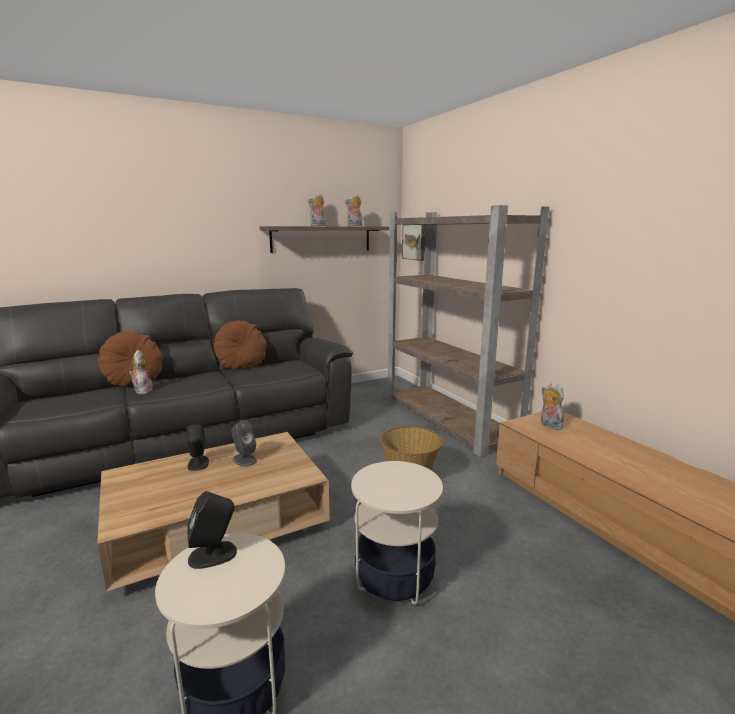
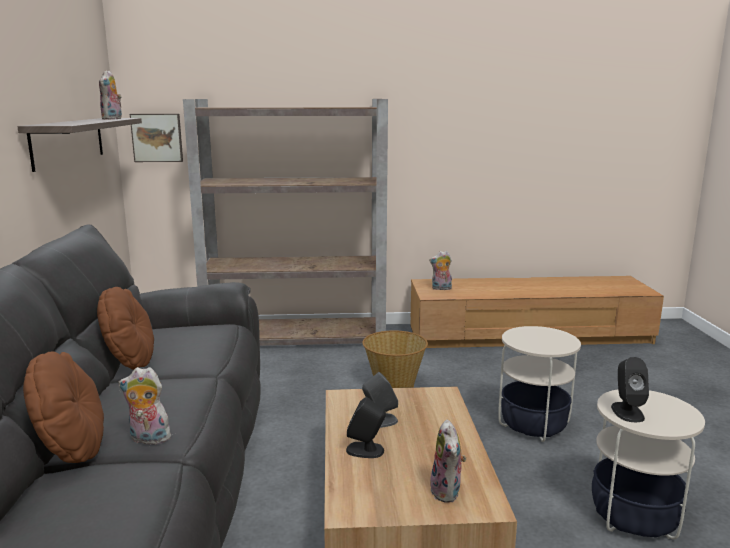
camera: 65 degrees left, 0 degrees up
(318, 226) = (80, 121): plush toy -> plush toy (448, 492)

